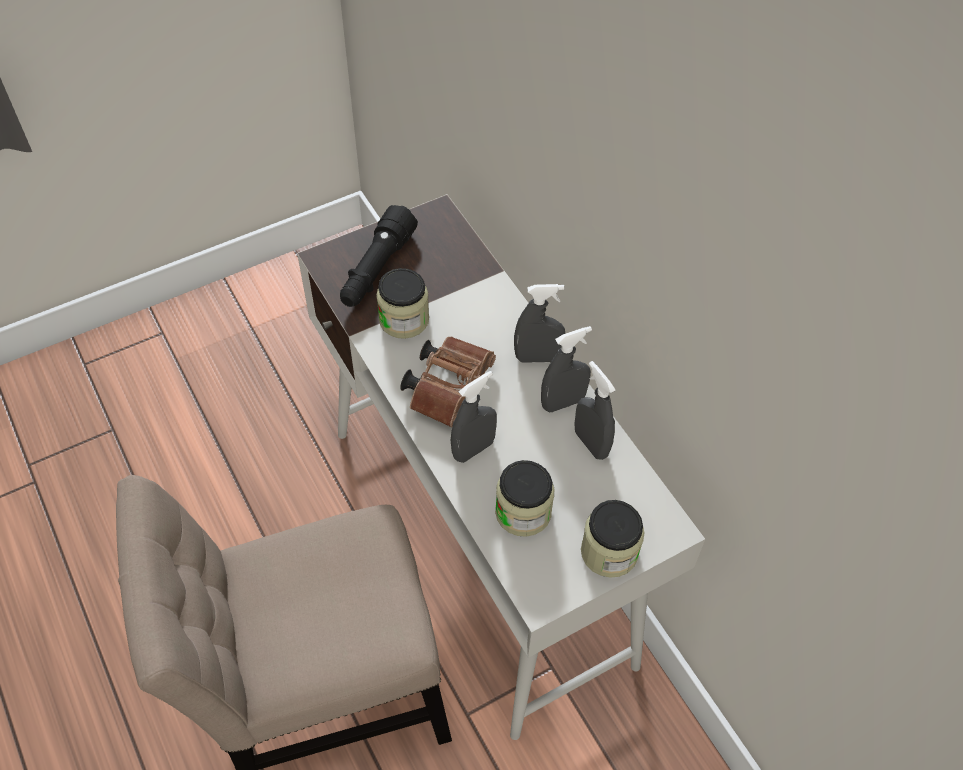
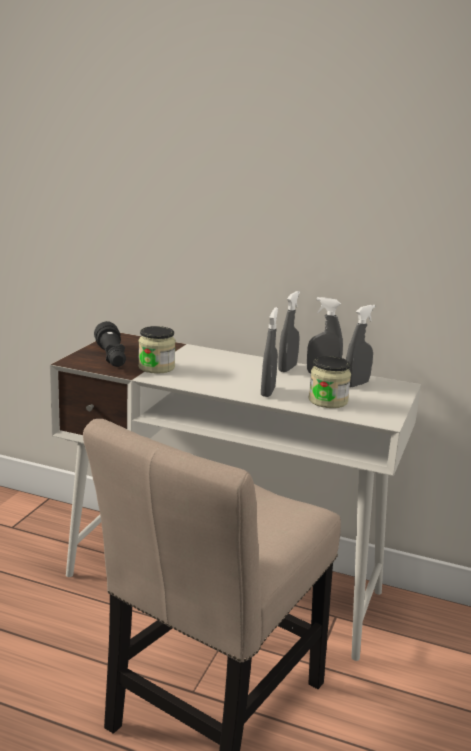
camera: 40 degrees left, 35 degrees down
(449, 386) = (219, 379): brown binoculars -> none
(537, 357) = (250, 360): grey spray bottle -> grey spray bottle (356, 384)
(609, 552) = (389, 399): jar -> none

